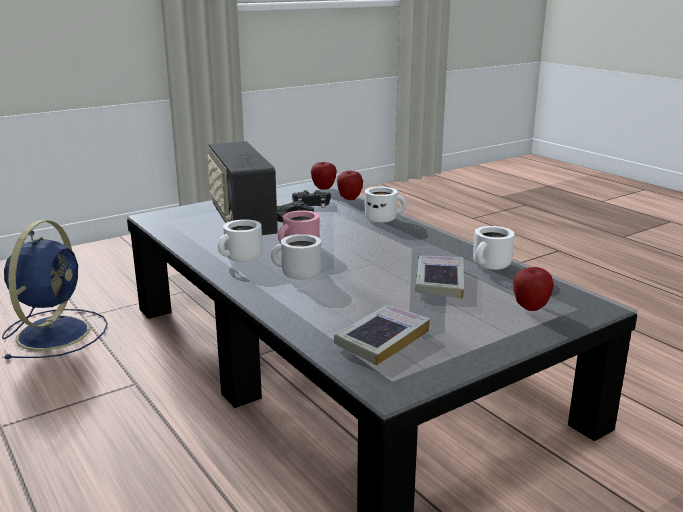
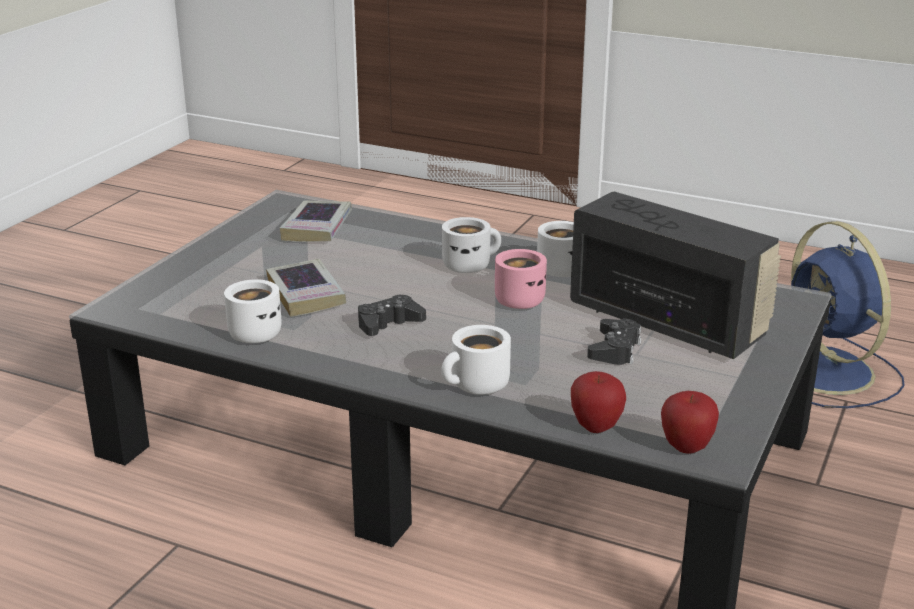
camera: 150 degrees right, 5 degrees up
(311, 203) = (637, 392): black game controller -> black game controller (388, 323)
(530, 308) = (190, 287): apple -> none

